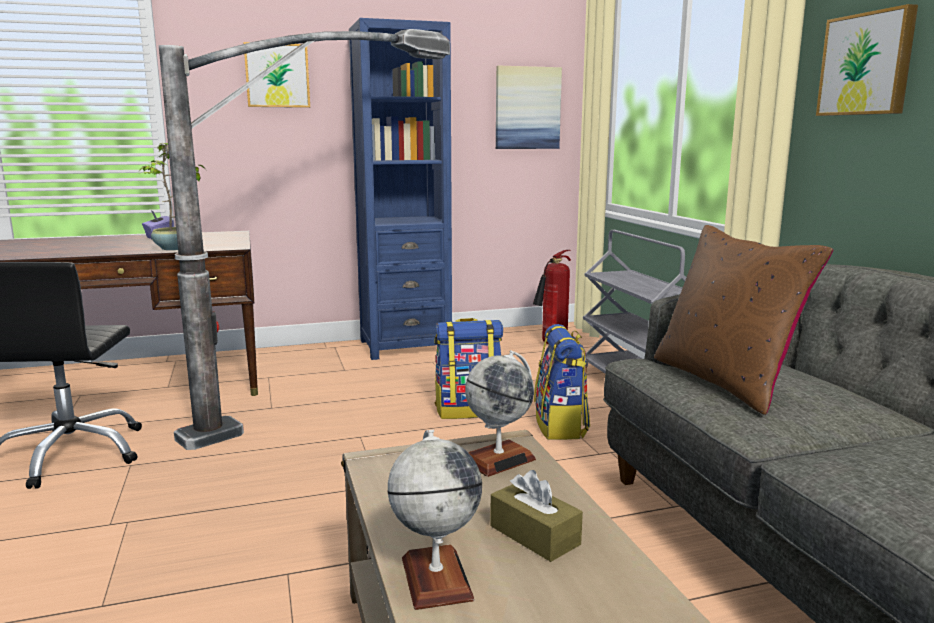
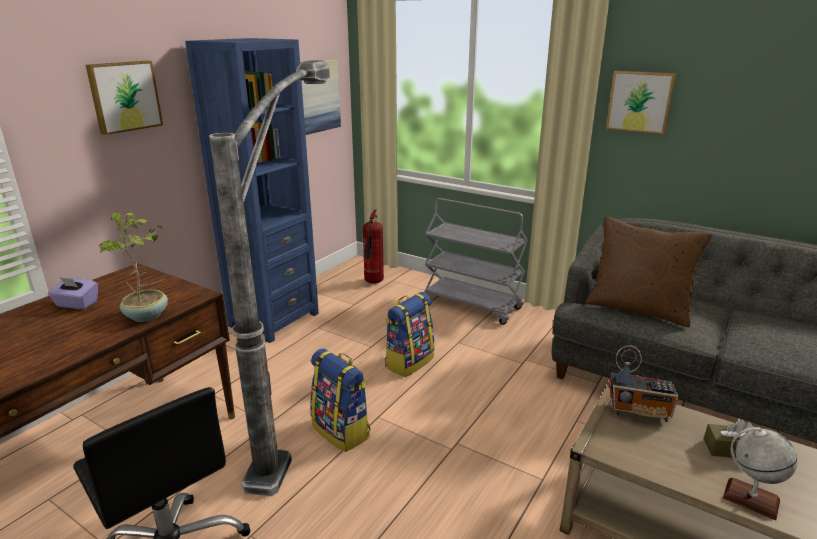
camera: 40 degrees left, 10 degrees up
(499, 460) = (639, 411): globe -> radio
(561, 426) = (477, 351): backpack -> backpack (342, 431)

